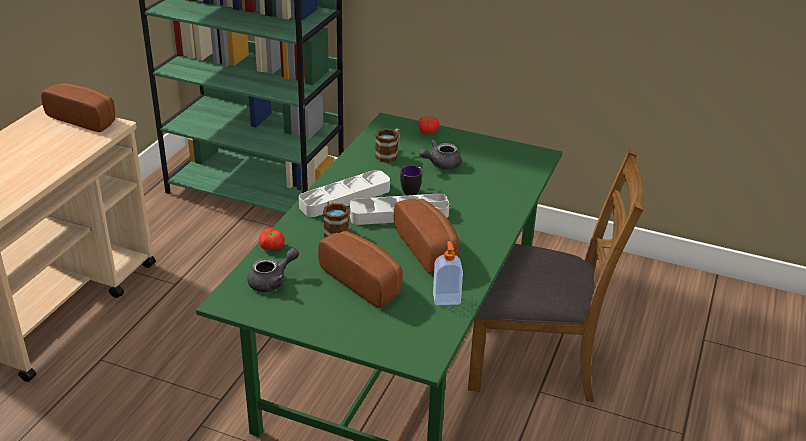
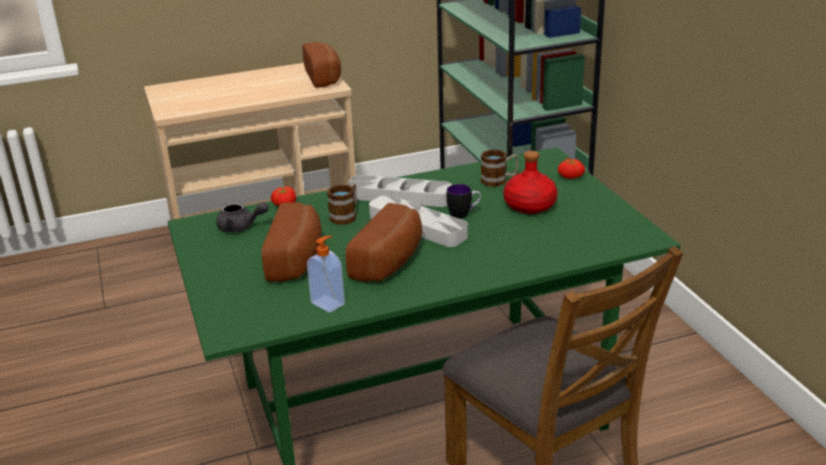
camera: 50 degrees right, 5 degrees down
(440, 164) = (529, 205): grey teapot -> red bottle

